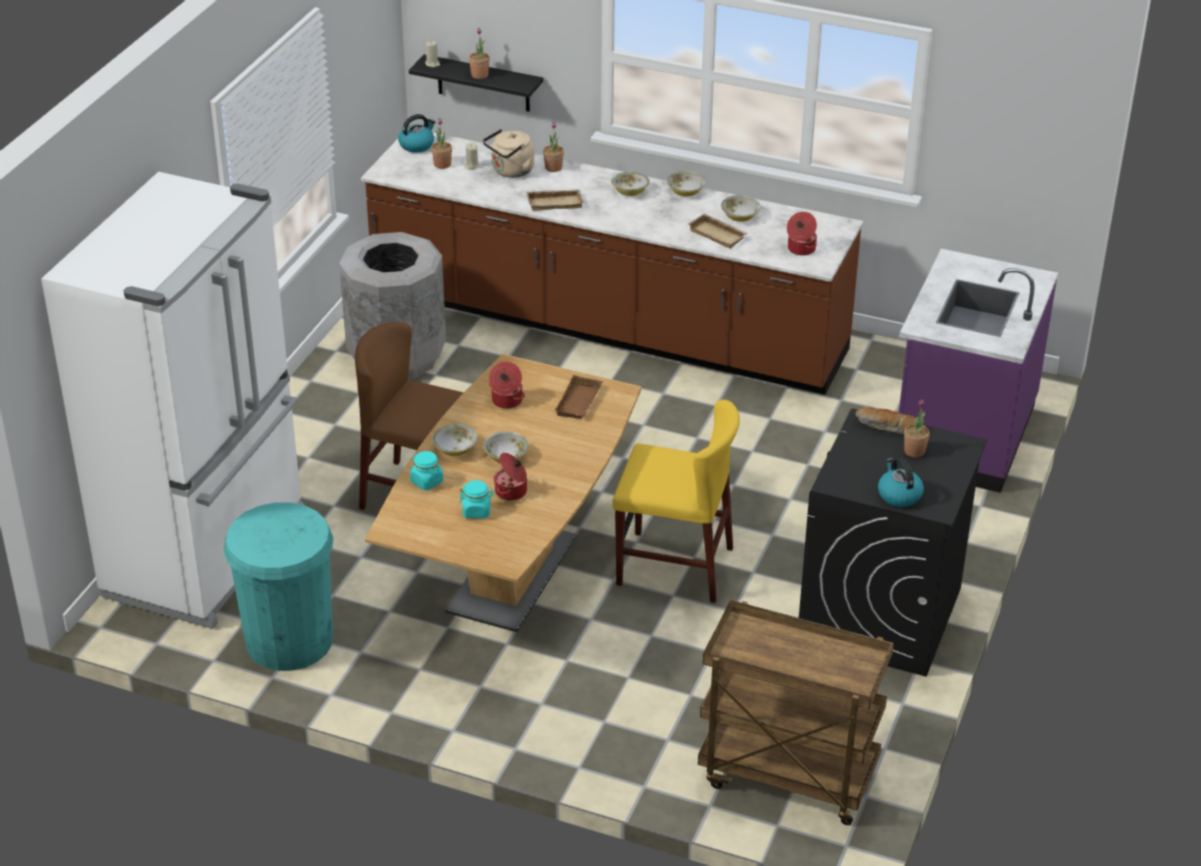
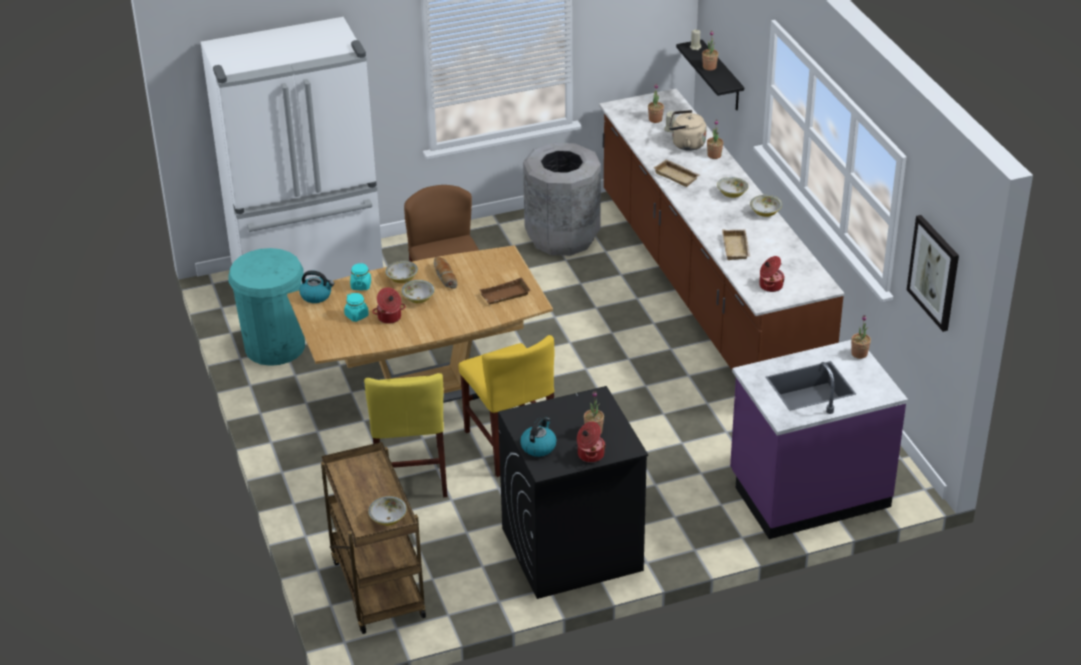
camera: 50 degrees right, 0 degrees up
(417, 145) = (662, 101): kettle -> kettle (316, 296)
(506, 401) = (471, 271): cooking pot -> cooking pot (590, 454)
(635, 657) = (410, 473): none -> yellow chair
(739, 217) = (769, 245): bowl -> bowl (388, 519)
(887, 427) = (604, 409): bread -> bread (444, 276)
(965, 260) = (859, 354): none -> potted plant
(1011, 135) = (934, 272): none -> picture

